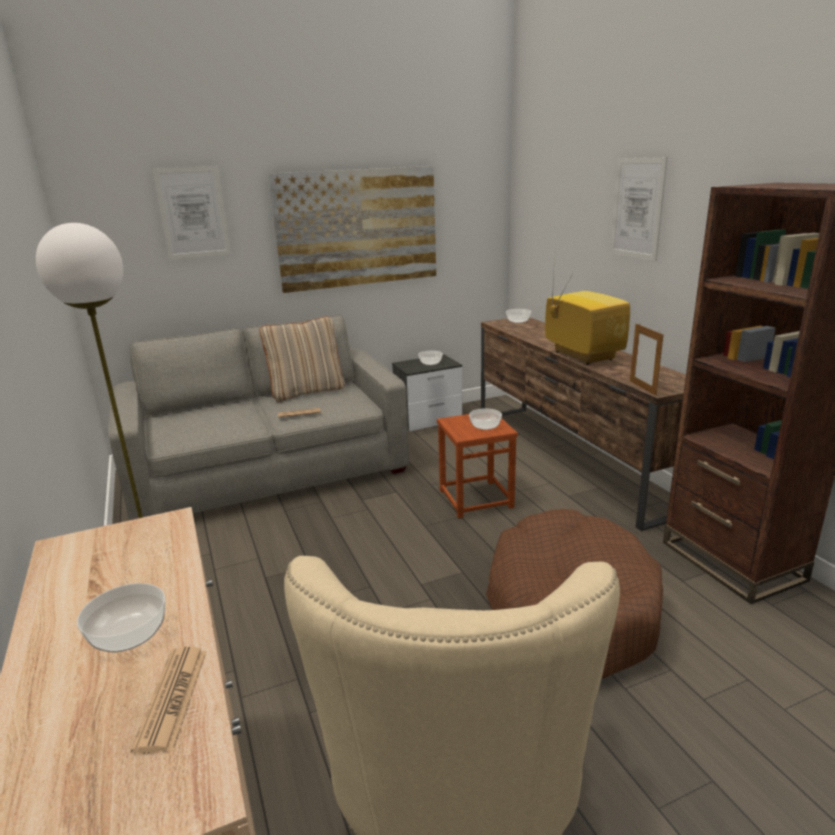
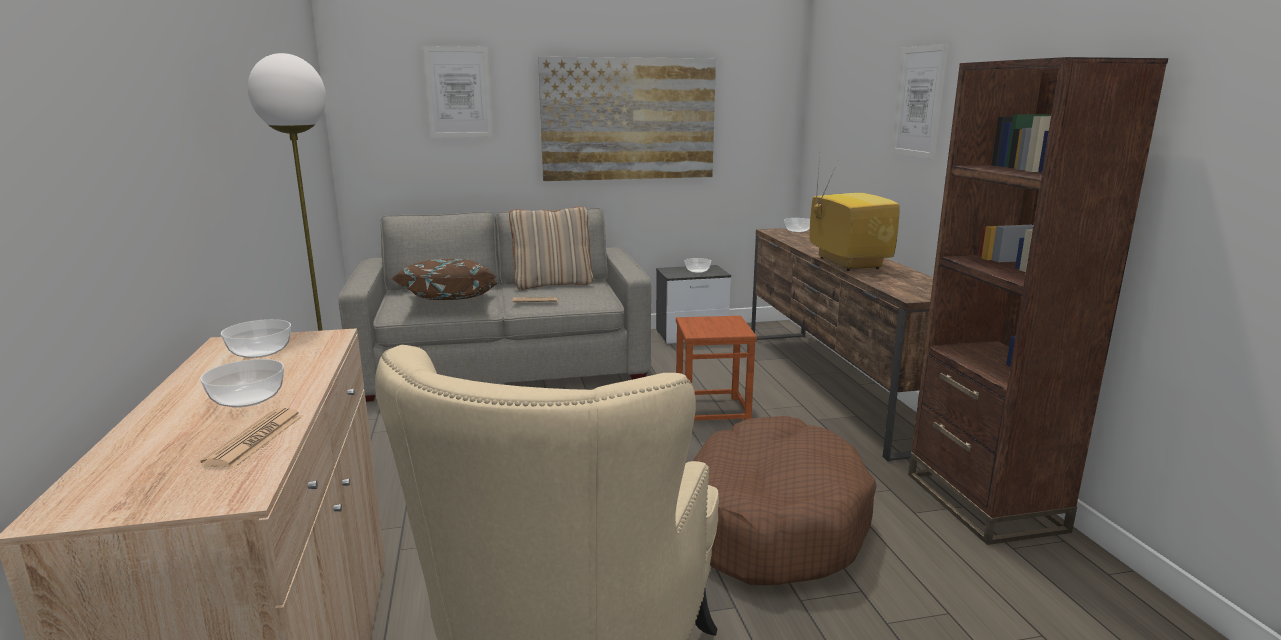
camera: 10 degrees right, 5 degrees down
(217, 423) = (451, 301): none -> brown pillow
(485, 426) = (724, 328): bowl -> bowl (259, 352)
(642, 388) = (895, 293): picture frame -> none

